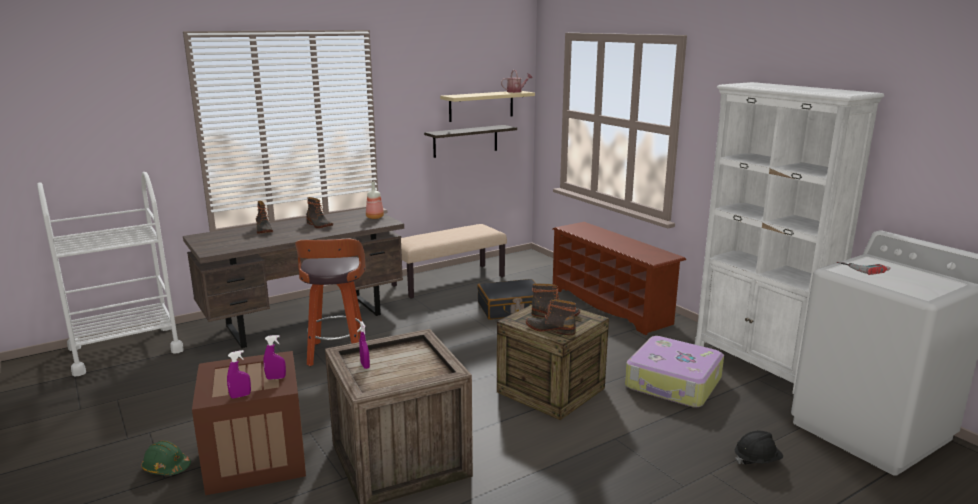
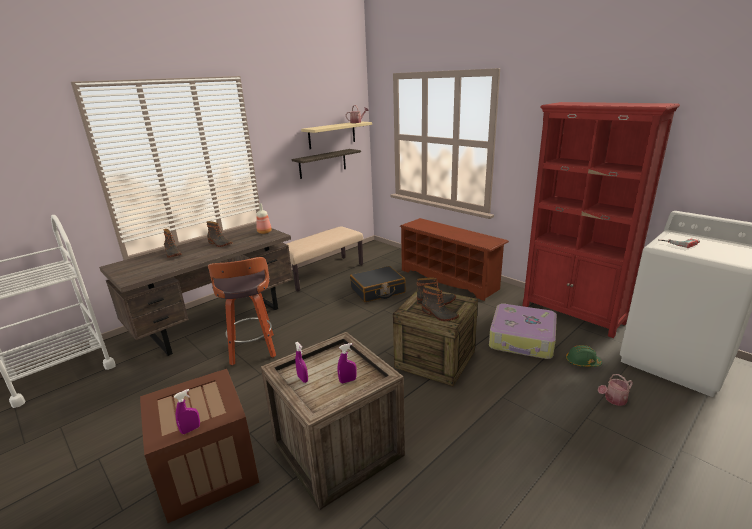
camera: 10 degrees left, 5 degrees up
(166, 467) = (122, 497): green hard hat -> green hard hat (582, 362)
(276, 378) = (220, 402): purple spray bottle -> purple spray bottle (347, 381)
(550, 329) = (439, 315): boot -> boot turned 150 degrees counterclockwise
(757, 460) = (613, 400): black hard hat -> watering can
(758, 364) = (573, 314): white bookcase -> red bookcase

